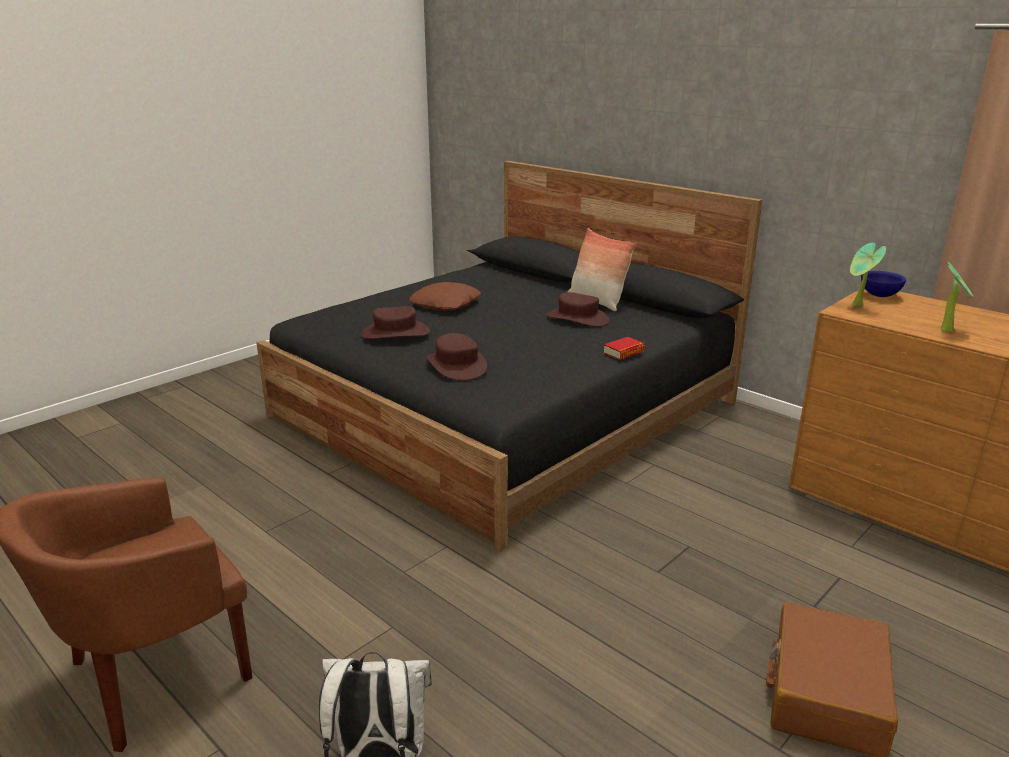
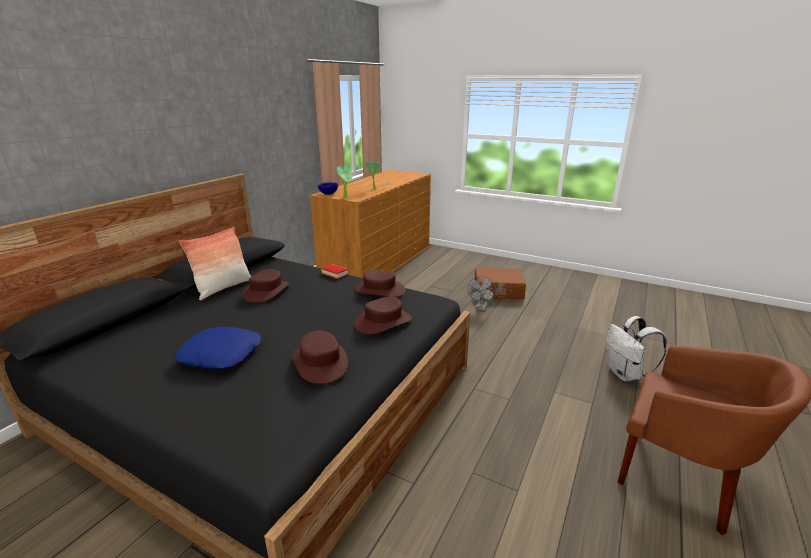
camera: 105 degrees left, 0 degrees up
(446, 304) = (221, 354): brown pillow -> blue pillow
(551, 373) = (379, 290): none -> brown hat
(717, 629) = (481, 308): none -> grey fan

